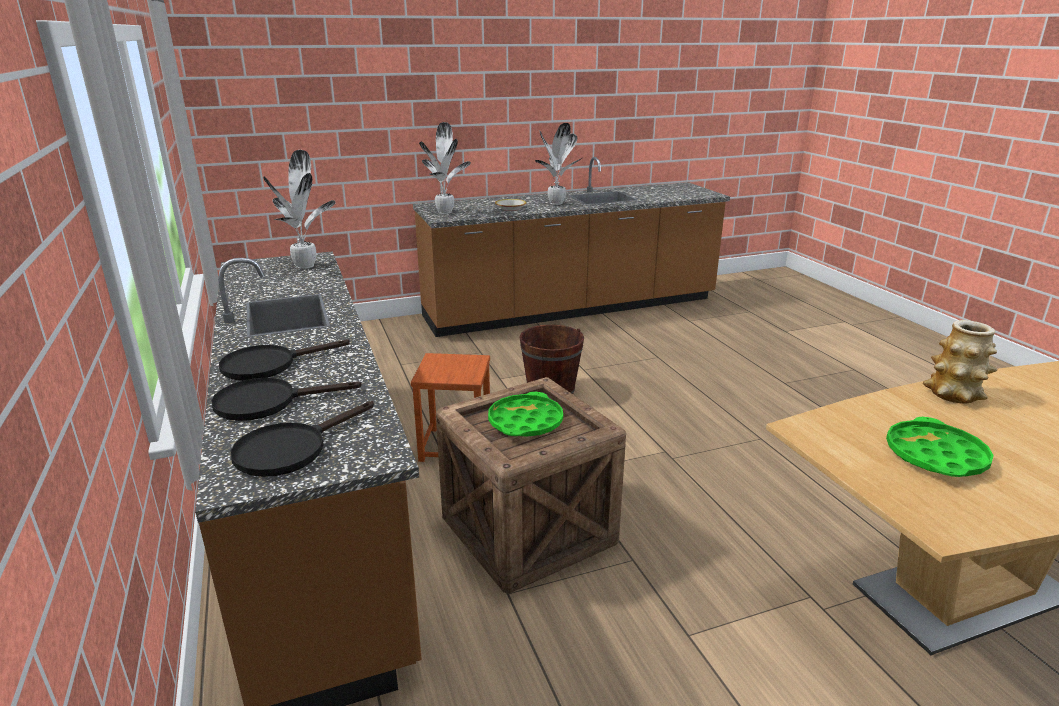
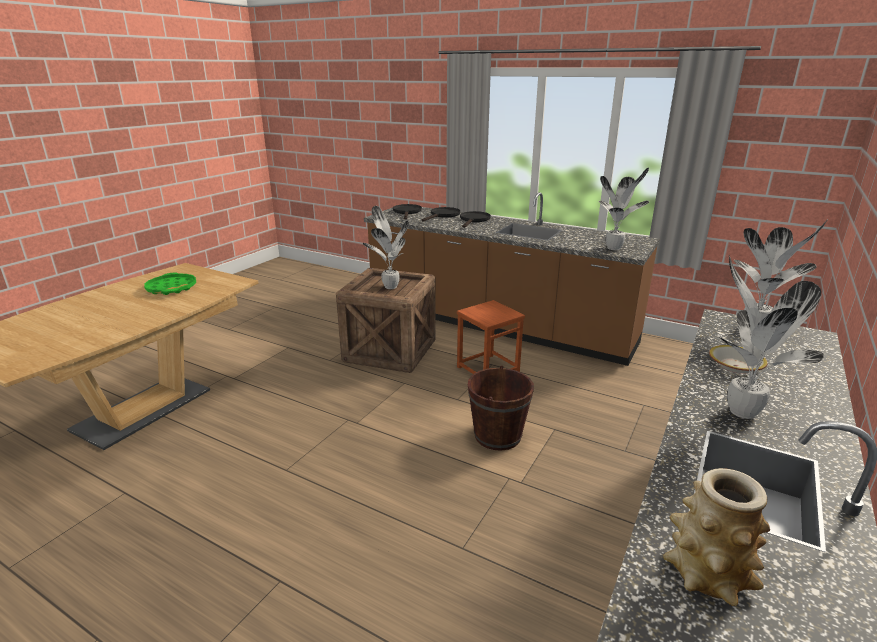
camera: 140 degrees right, 0 degrees up
(525, 422) = (390, 286): green tray -> potted plant
(953, 395) = (139, 321): vase -> vase (707, 573)

